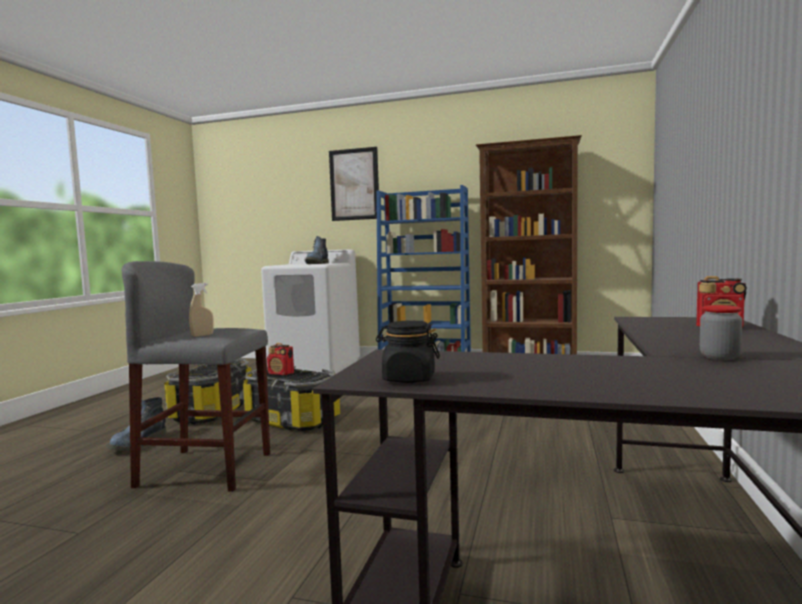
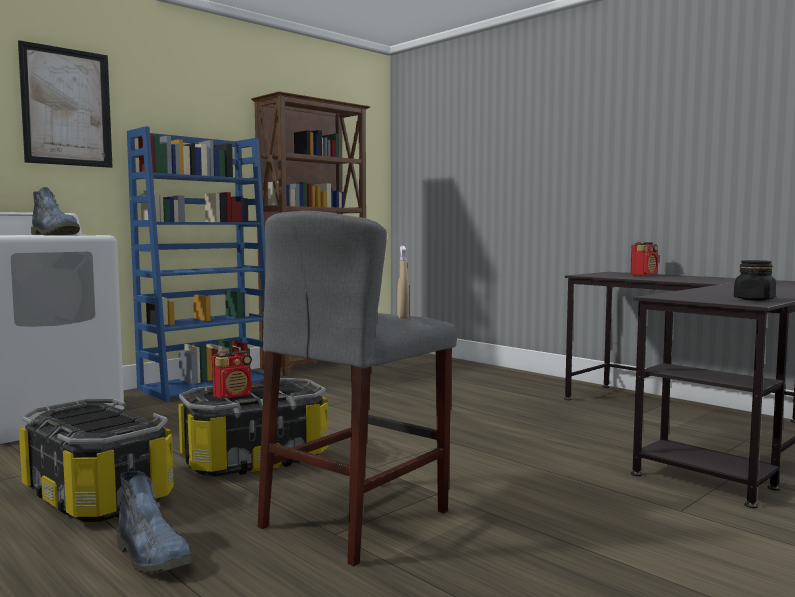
camera: 60 degrees left, 0 degrees up
(719, 357) = (733, 282): jar -> none

